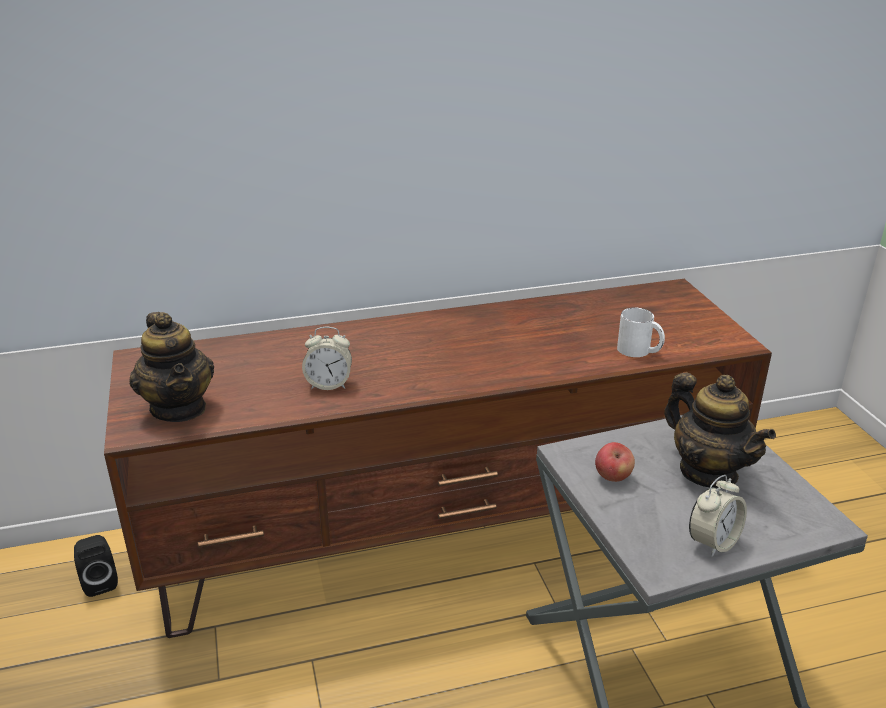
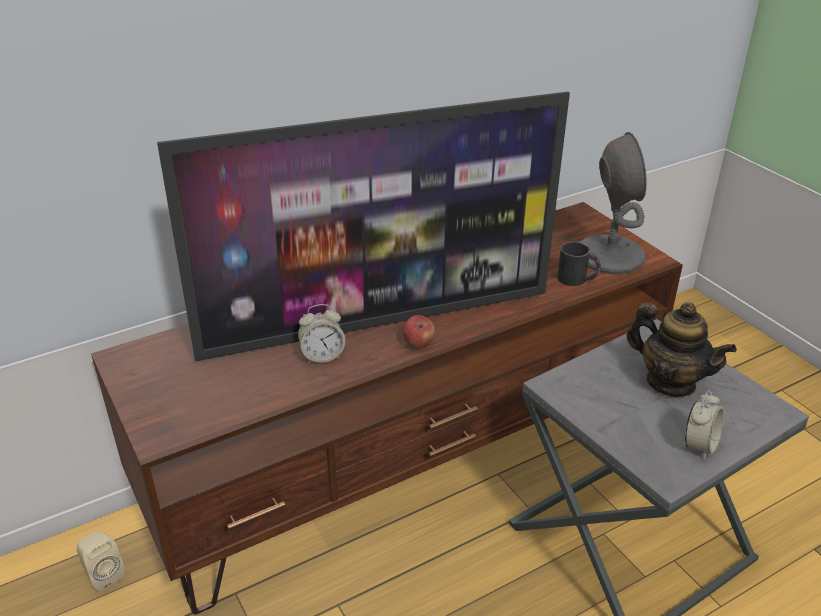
camera: 15 degrees left, 5 degrees up
(99, 582) = (103, 574): black speaker -> beige speaker
(179, 408) = (191, 404): teapot -> none
(402, 362) = (379, 322): none -> television
(613, 477) = (597, 401): apple -> apple (418, 343)
(639, 351) = (577, 279): white mug -> black mug
(688, 333) = (609, 255): none -> grey table lamp

